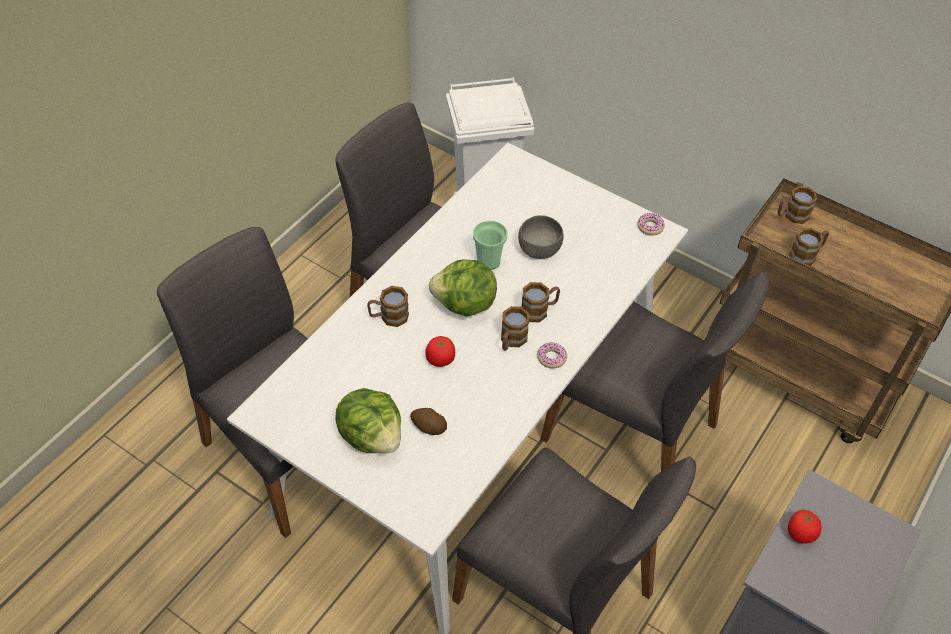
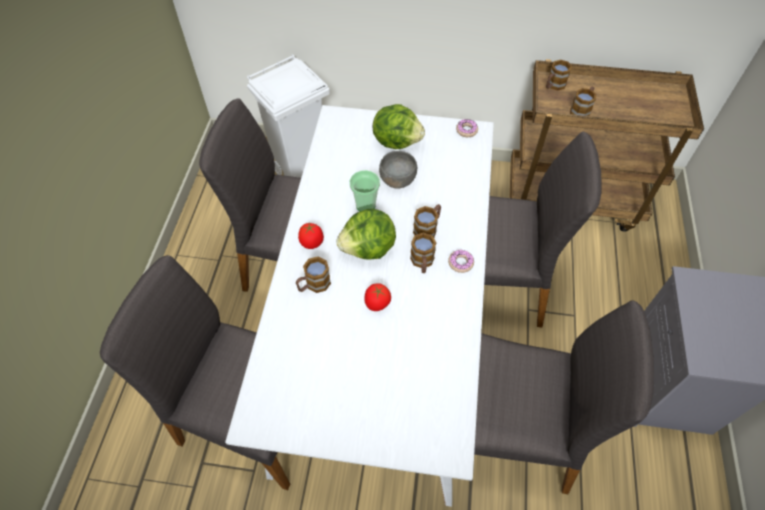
camera: 25 degrees left, 5 degrees up
(372, 436) = (361, 397): lettuce -> lettuce (397, 141)
(428, 427) = (402, 366): potato -> none
(800, 534) = (700, 318): tomato -> tomato (312, 243)

